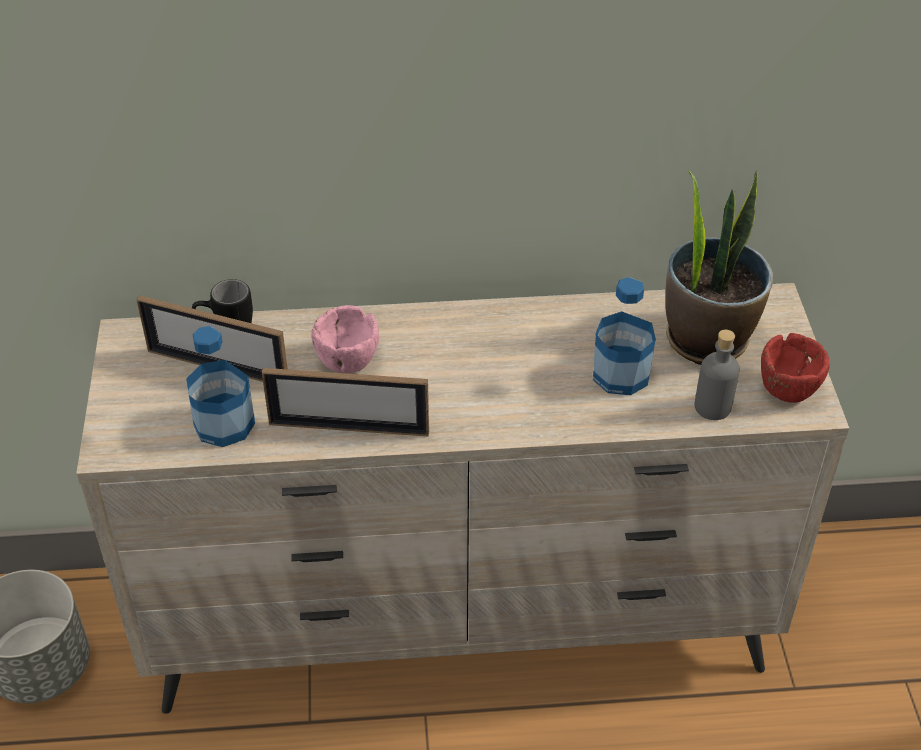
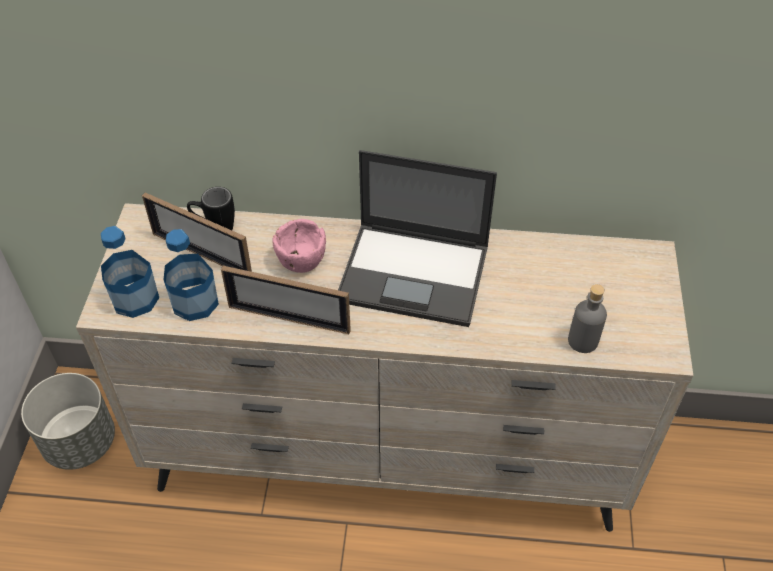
camera: 10 degrees right, 5 degrees up
(493, 357) = (415, 274): none -> laptop
(620, 374) = (514, 302): bottle -> bottle (135, 299)
(707, 338) = (591, 280): potted plant -> none
(788, 388) = (649, 333): red bowl -> none

